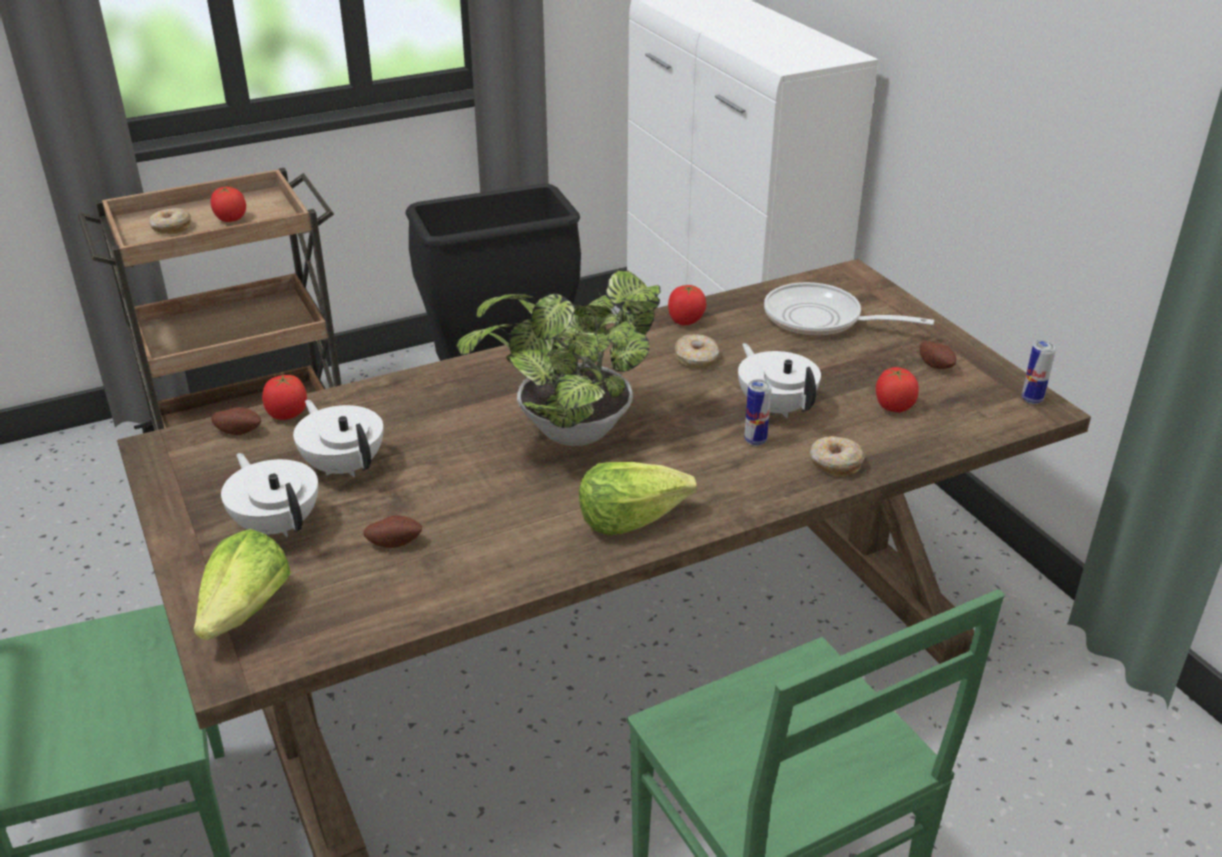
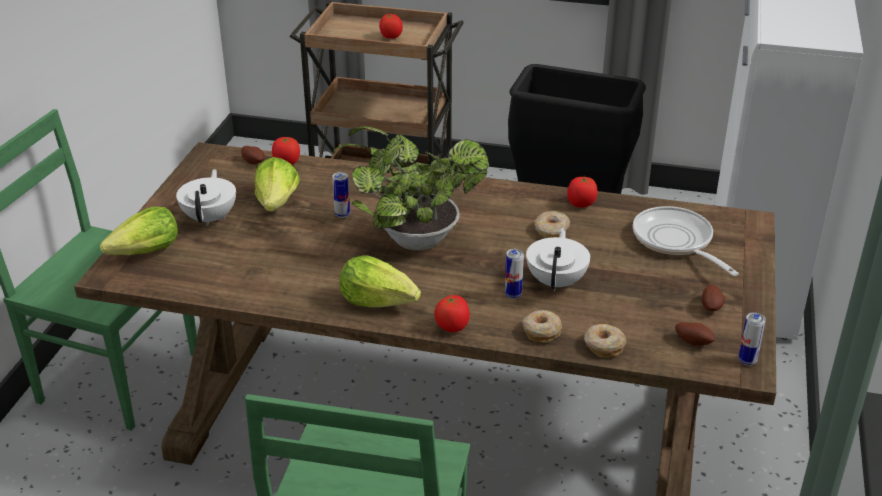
camera: 40 degrees right, 0 degrees up
(171, 228) = (354, 31): donut -> donut (603, 346)
(344, 466) = (277, 203): white teapot -> lettuce
(394, 542) = (248, 253): potato -> potato (694, 341)
(447, 443) = (342, 214): none -> can
(893, 407) = (636, 318): tomato -> tomato (452, 327)

